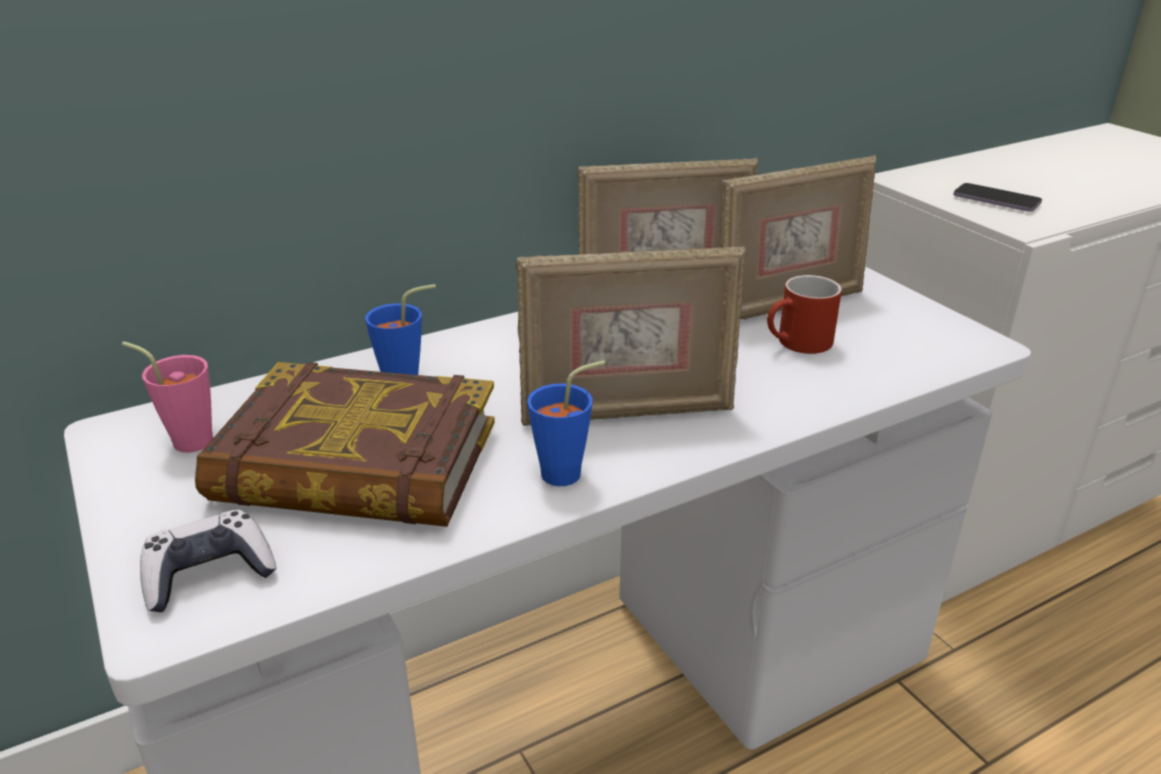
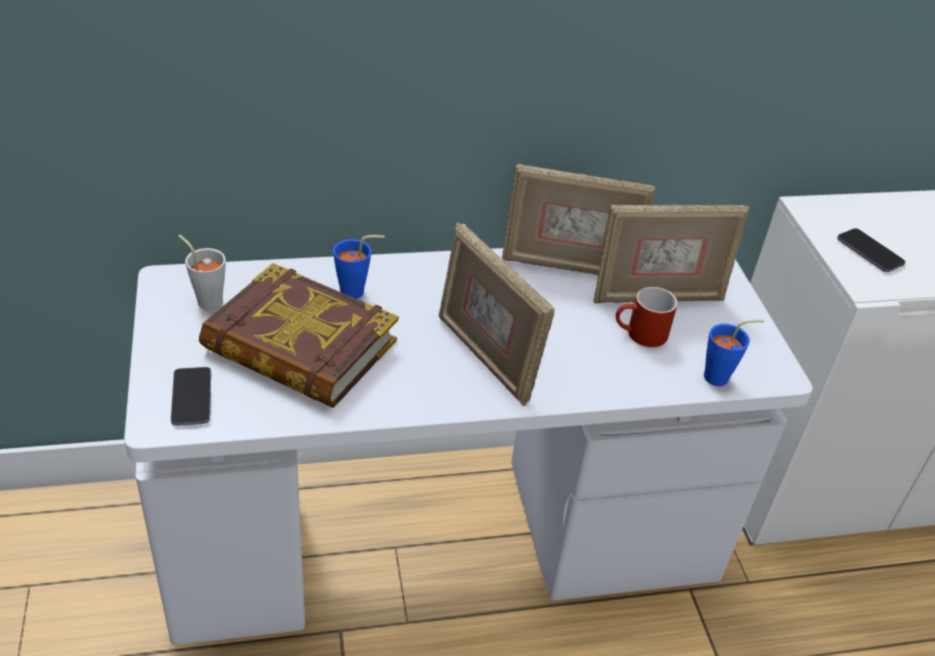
camera: 15 degrees right, 10 degrees up
(186, 439) = (206, 299): pink cup -> grey cup
(209, 574) = (191, 398): game controller -> phone
(570, 472) = (425, 392): blue cup -> blue cup (722, 377)
(627, 412) = (486, 357): picture frame -> picture frame turned 45 degrees clockwise

